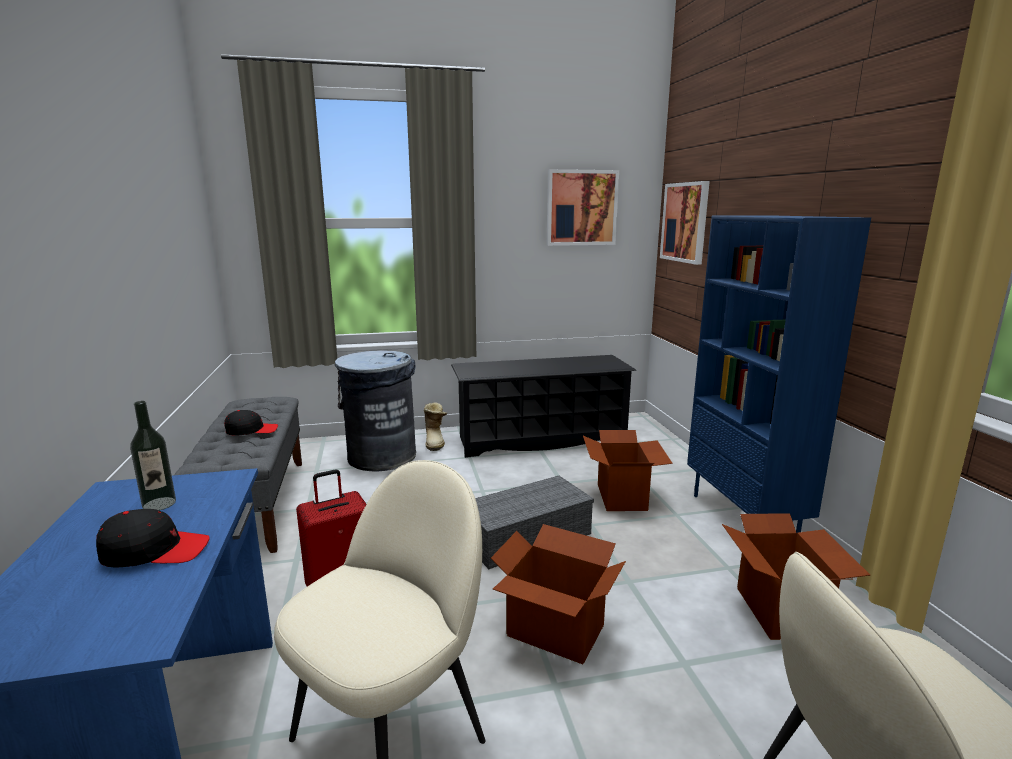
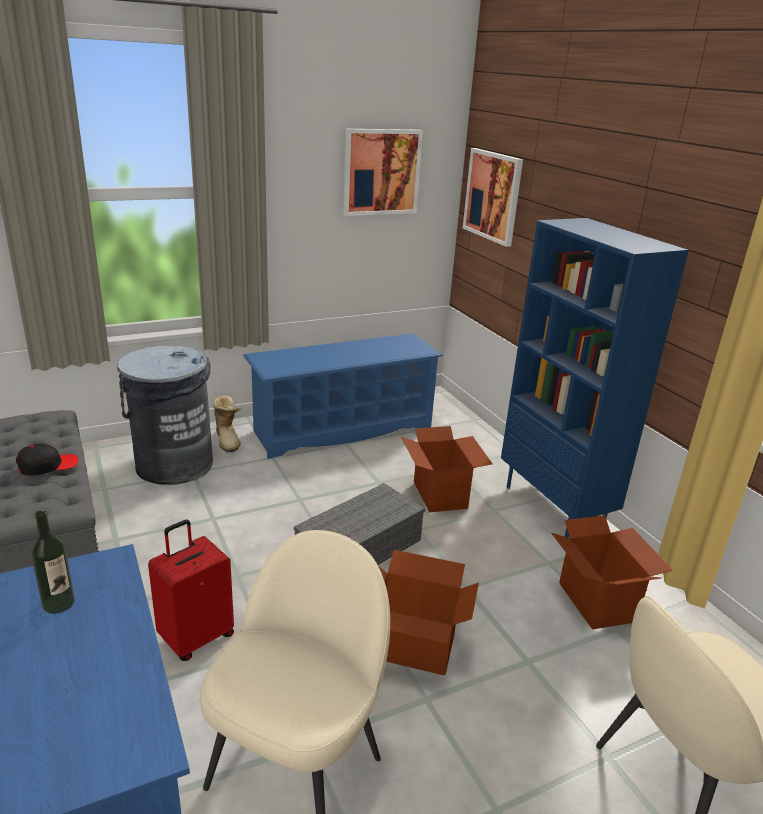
camera: 15 degrees left, 10 degrees up
(155, 551) = (95, 660): black cap -> none
(541, 440) = (342, 429): black shoe rack -> blue shoe rack

